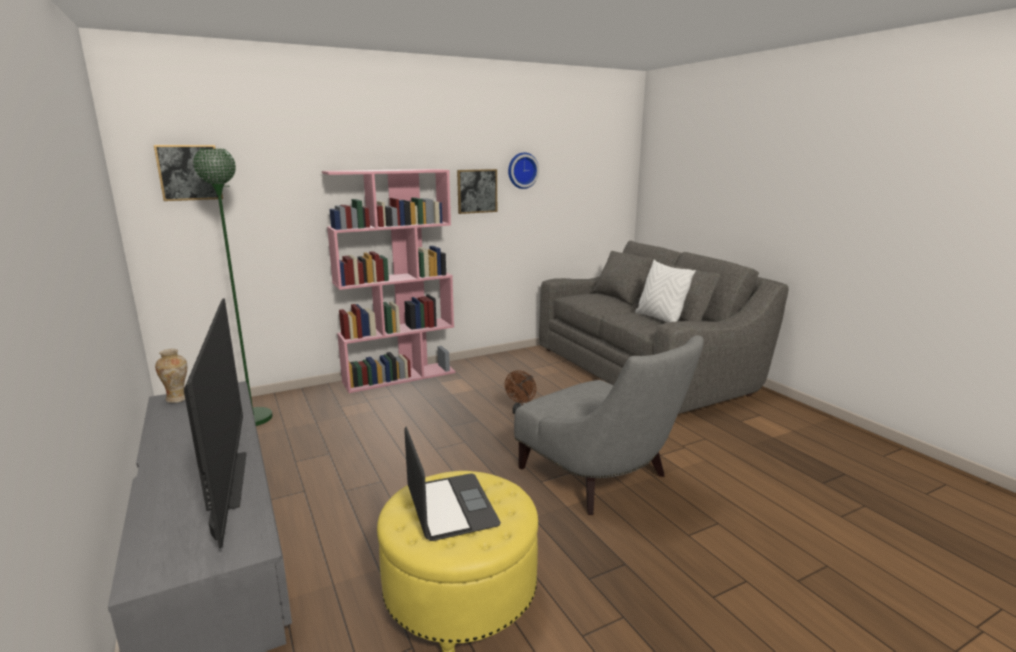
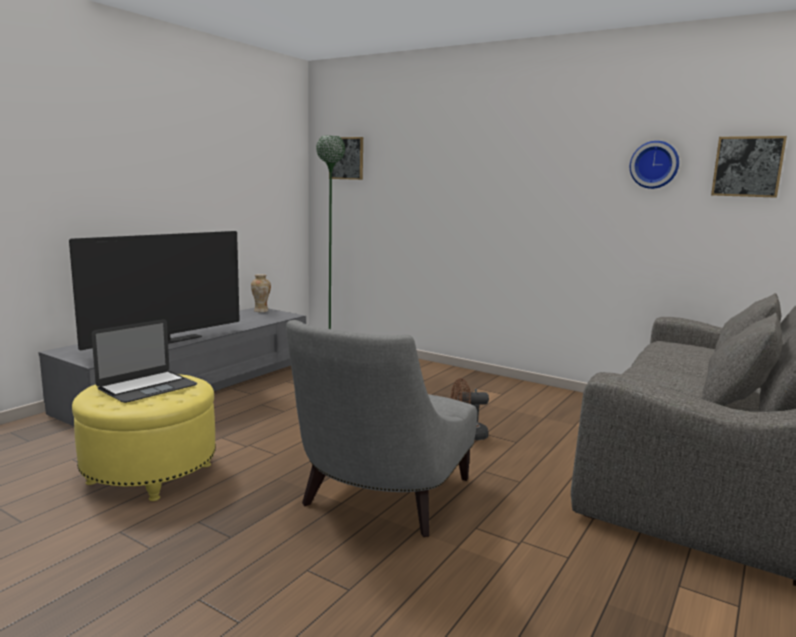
camera: 60 degrees right, 5 degrees down
(400, 377) = (462, 373): pink bookcase -> none
(477, 191) = (586, 188): picture -> picture (747, 166)
(660, 319) = (688, 387): white pillow -> none

